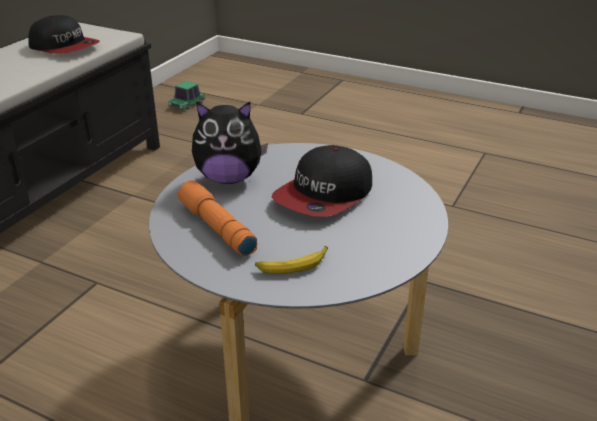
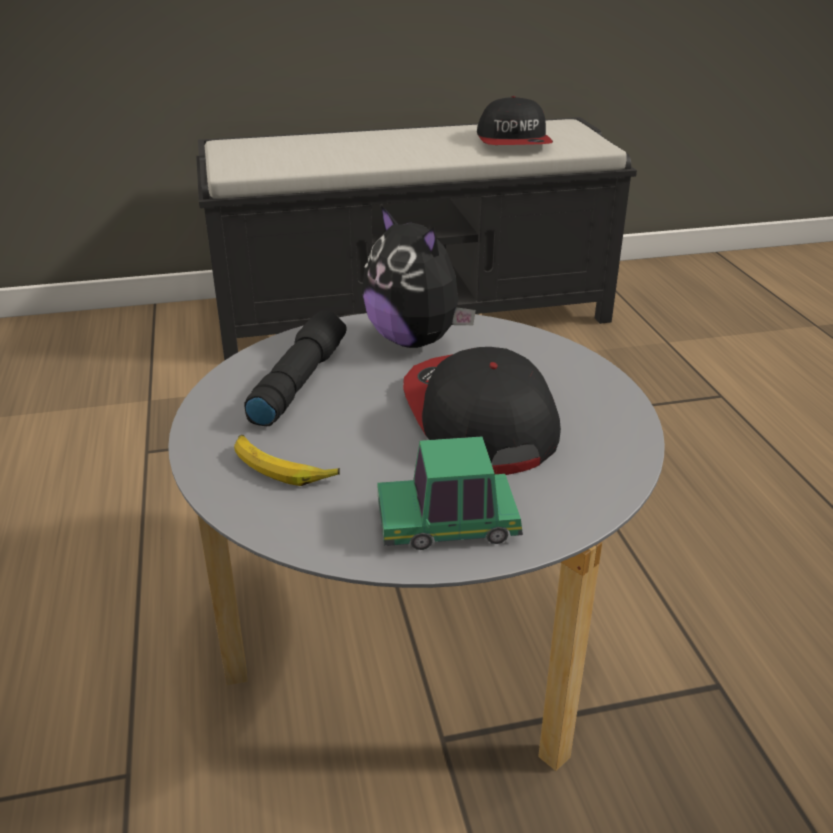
camera: 50 degrees right, 0 degrees up
(187, 105) = (715, 288): toy car -> toy car (448, 524)
(215, 228) = (297, 381): orange flashlight -> black flashlight
(324, 195) = (478, 417): cap -> cap turned 75 degrees clockwise

